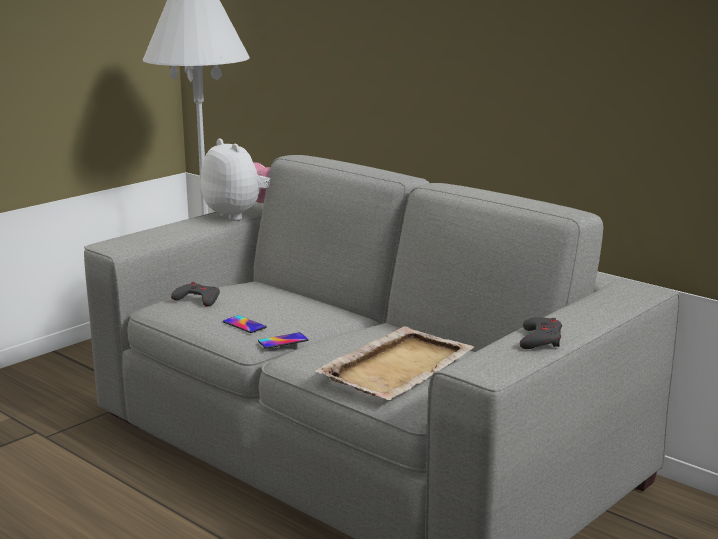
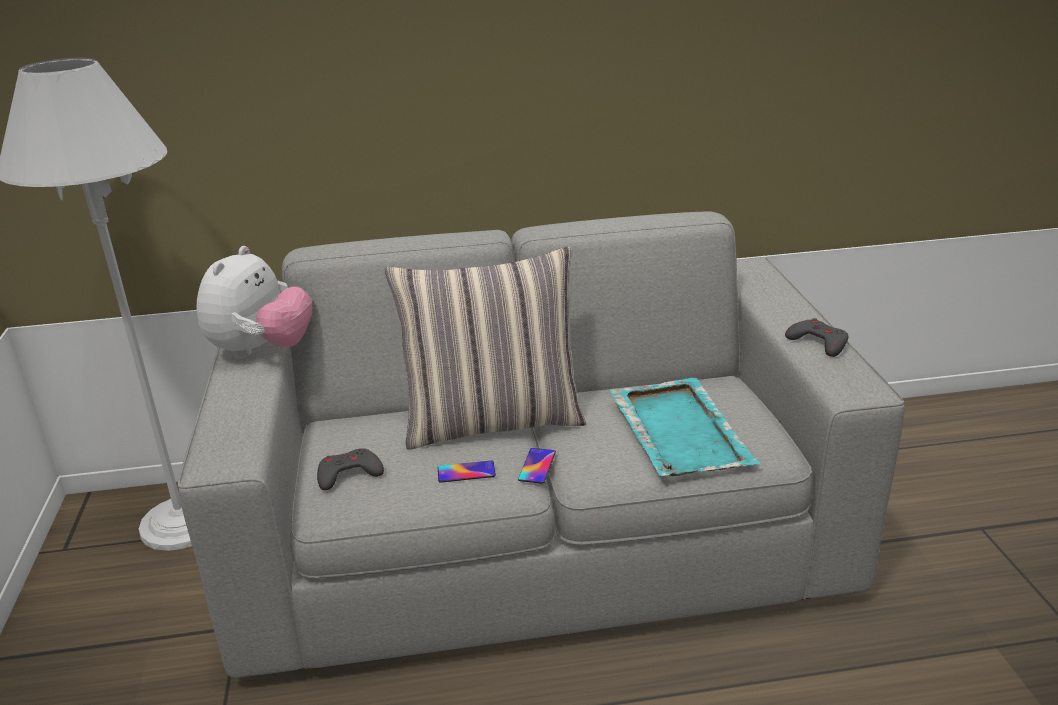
camera: 50 degrees left, 10 degrees up
(240, 215) = (261, 351): plush toy -> plush toy turned 105 degrees clockwise
(320, 315) = (493, 421): none -> pillow
(398, 366) = (679, 430): beige tray -> turquoise tray

